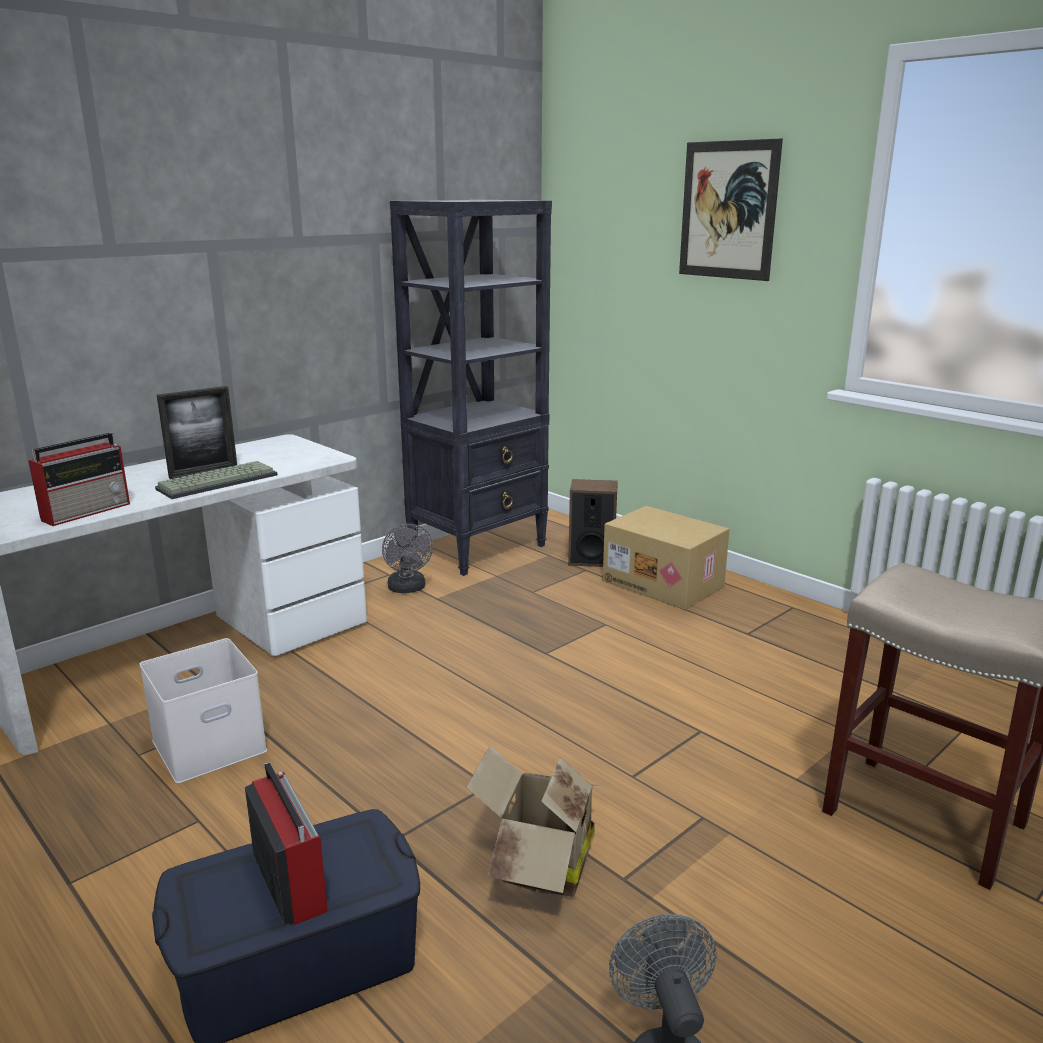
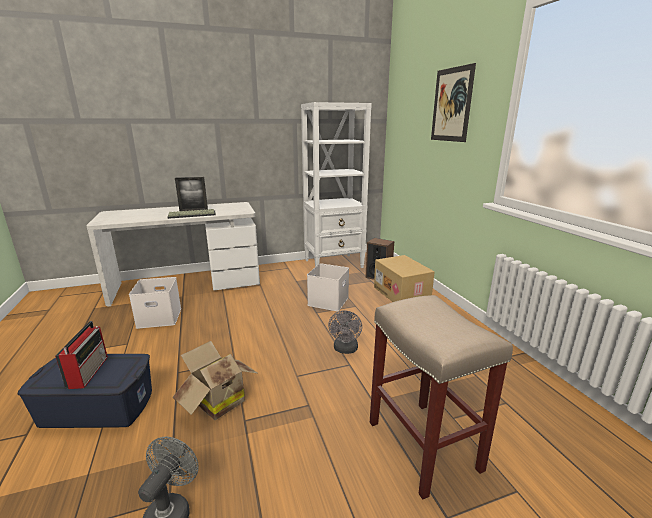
camera: 25 degrees right, 0 degrees up
(88, 511) = (136, 219): radio -> none
(408, 589) = (289, 275): grey fan -> grey fan (345, 349)
(479, 548) = (334, 264): black bookcase -> white bookcase
(547, 626) = (328, 301): none -> white storage box

